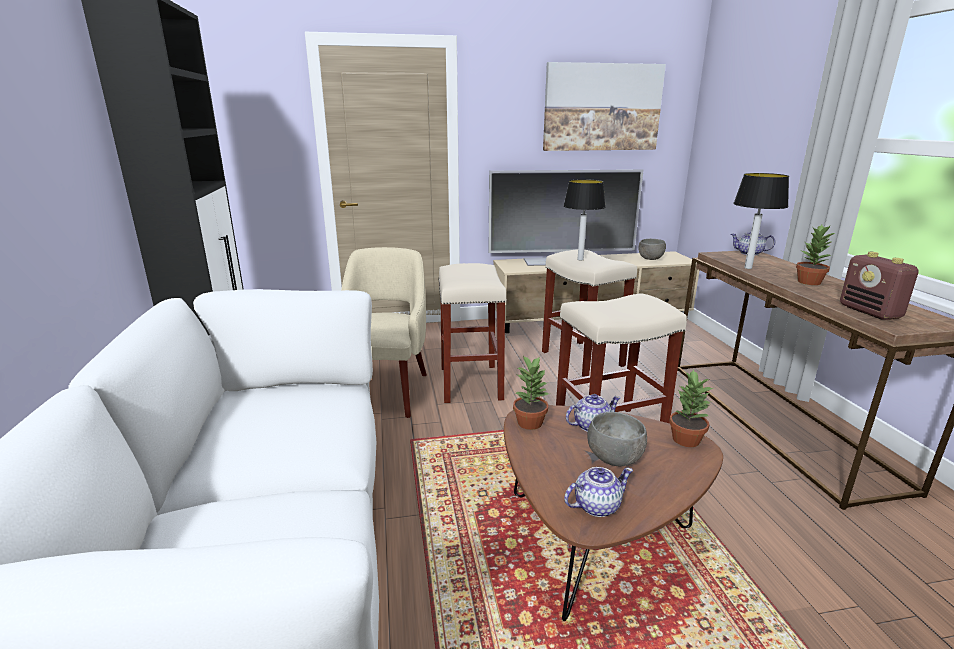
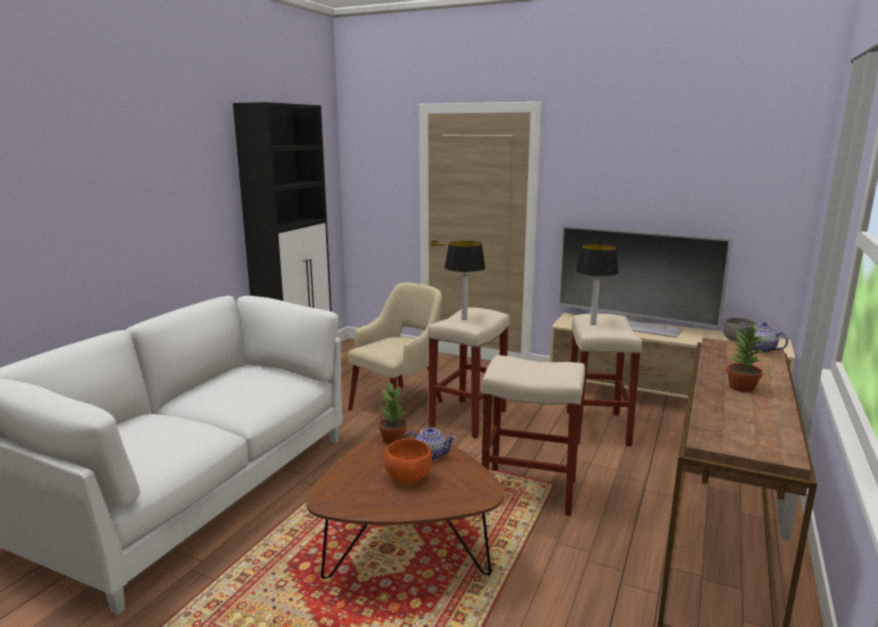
camera: 35 degrees right, 5 degrees down
(596, 506) = (349, 496): teapot -> none
(602, 107) = (693, 168): picture -> none
(615, 459) = (408, 478): grey bowl -> orange bowl
(685, 439) = (482, 487): potted plant -> none
(748, 268) = (712, 361): table lamp -> table lamp (464, 319)
(870, 312) = (721, 425): radio -> none

